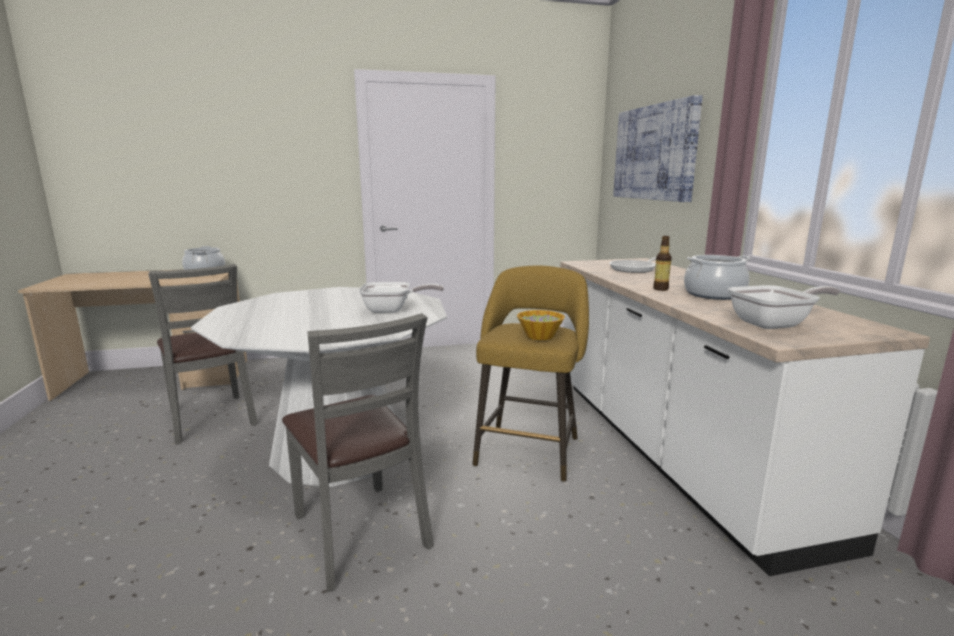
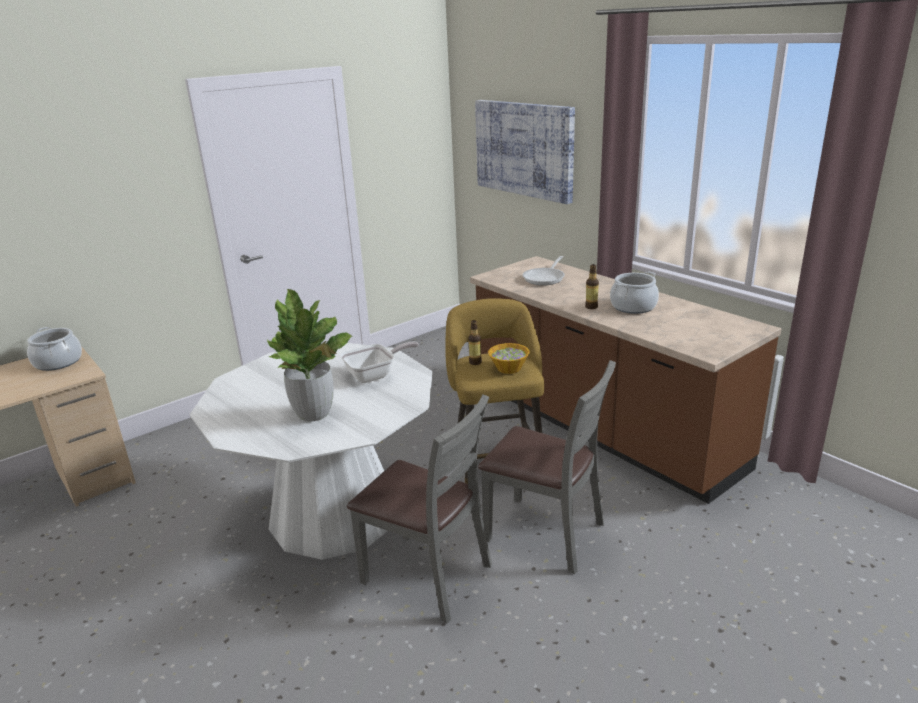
camera: 25 degrees left, 10 degrees up
(211, 418) = (161, 526): grey chair -> grey chair (546, 533)
(299, 323) = (314, 414): none -> potted plant
(512, 327) = (475, 362): none -> bottle
(670, 450) = (601, 428): white counter -> brown counter
(775, 324) = (695, 336): frying pan -> none

